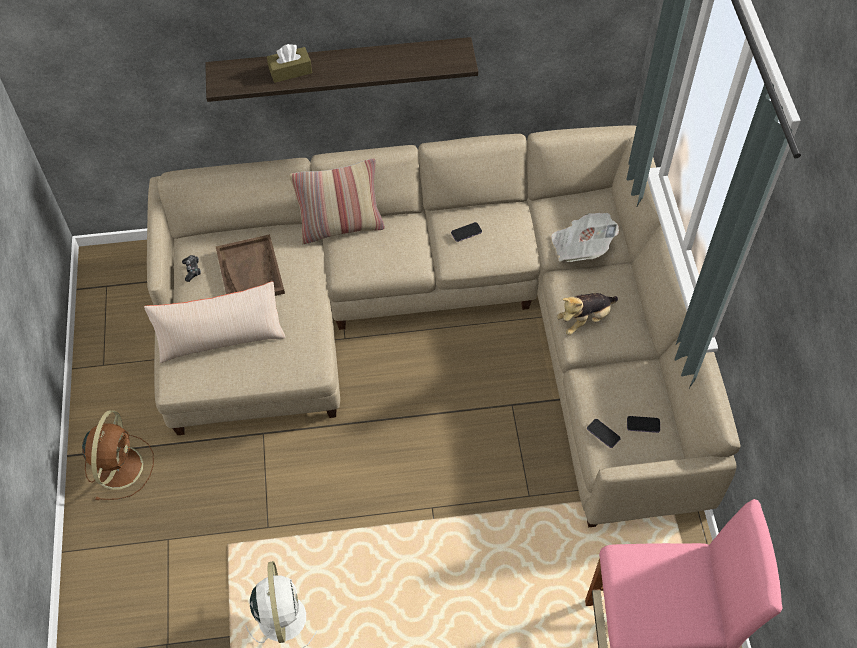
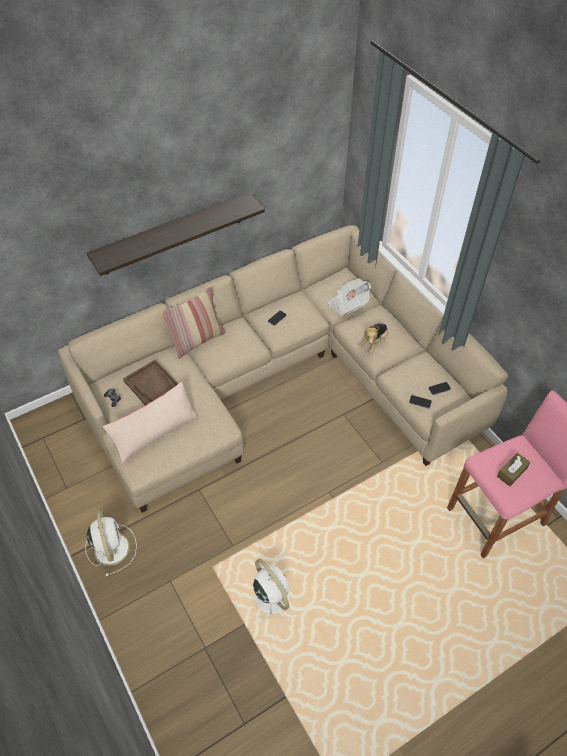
camera: 25 degrees left, 5 degrees down
(119, 465) = (111, 547): brown fan -> white fan
(290, 71) = (146, 241): brown tissue box -> brown tissue box (511, 472)

